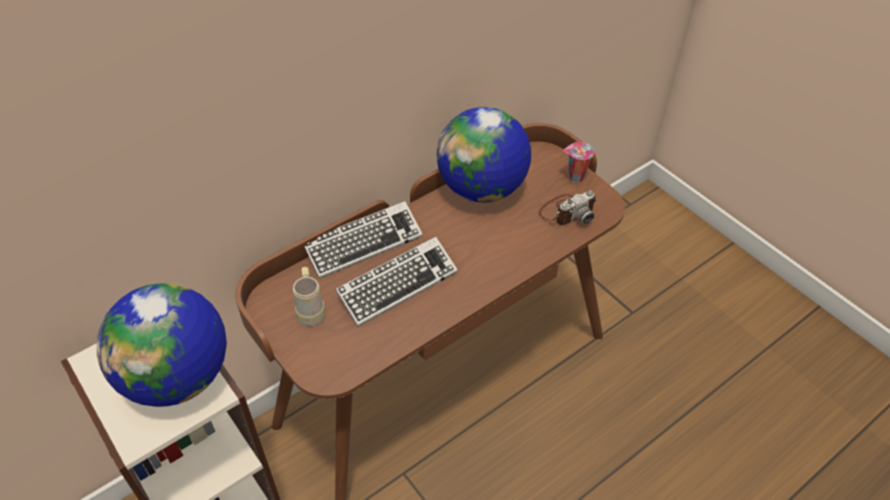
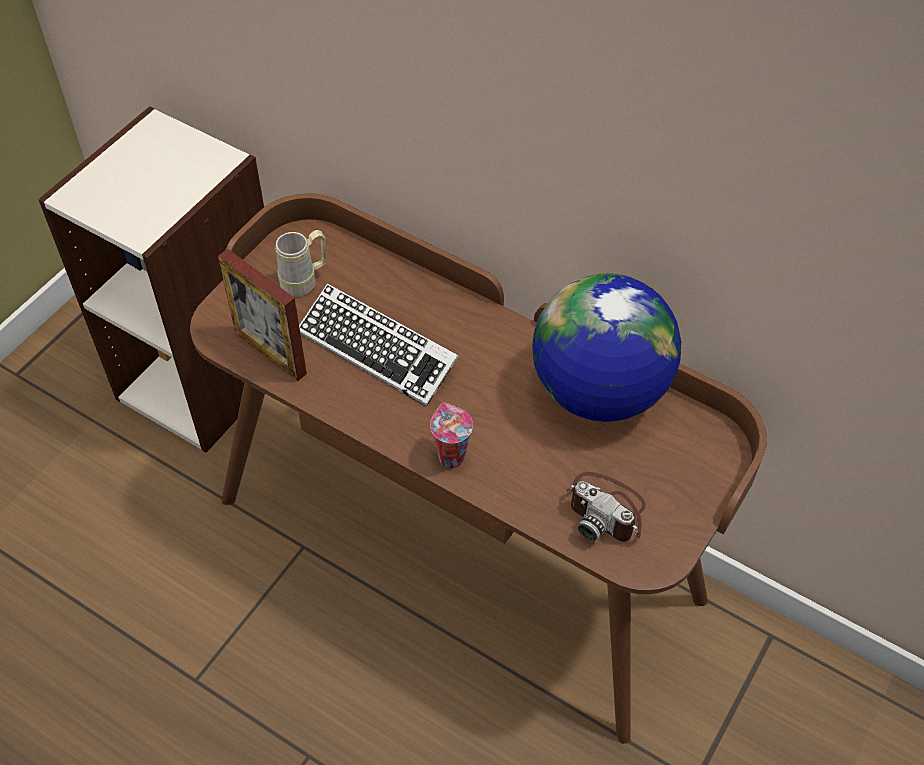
camera: 70 degrees right, 5 degrees up
(178, 378) = (154, 197): globe -> none
(363, 244) = (431, 294): keyboard -> none
(369, 347) = (270, 353): none -> picture frame
(575, 177) = (688, 504): cup -> cup (450, 456)

